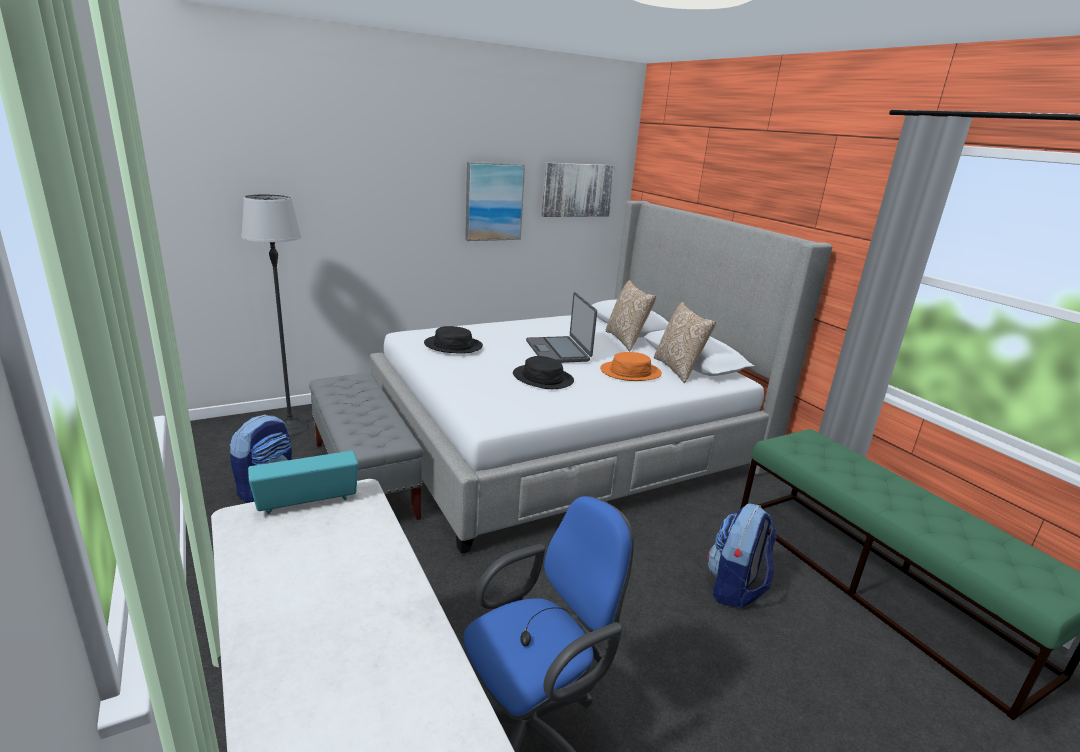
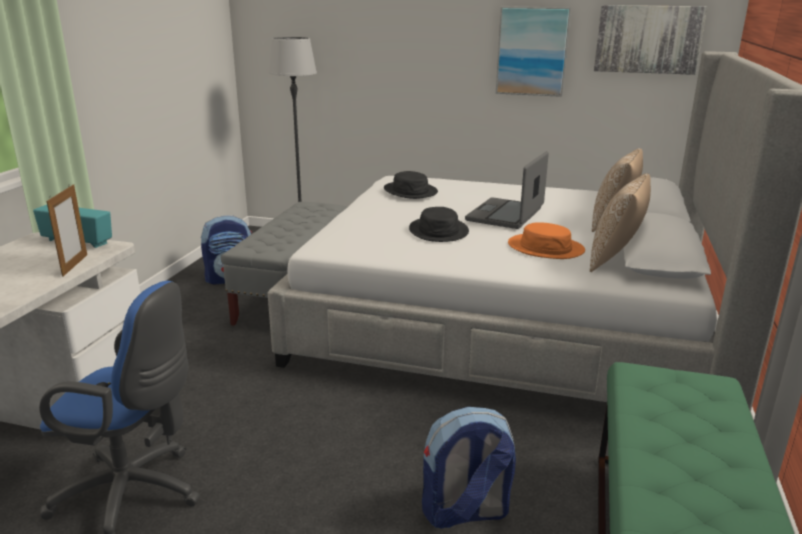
camera: 45 degrees right, 0 degrees up
(376, 527) = (75, 265): none -> picture frame

